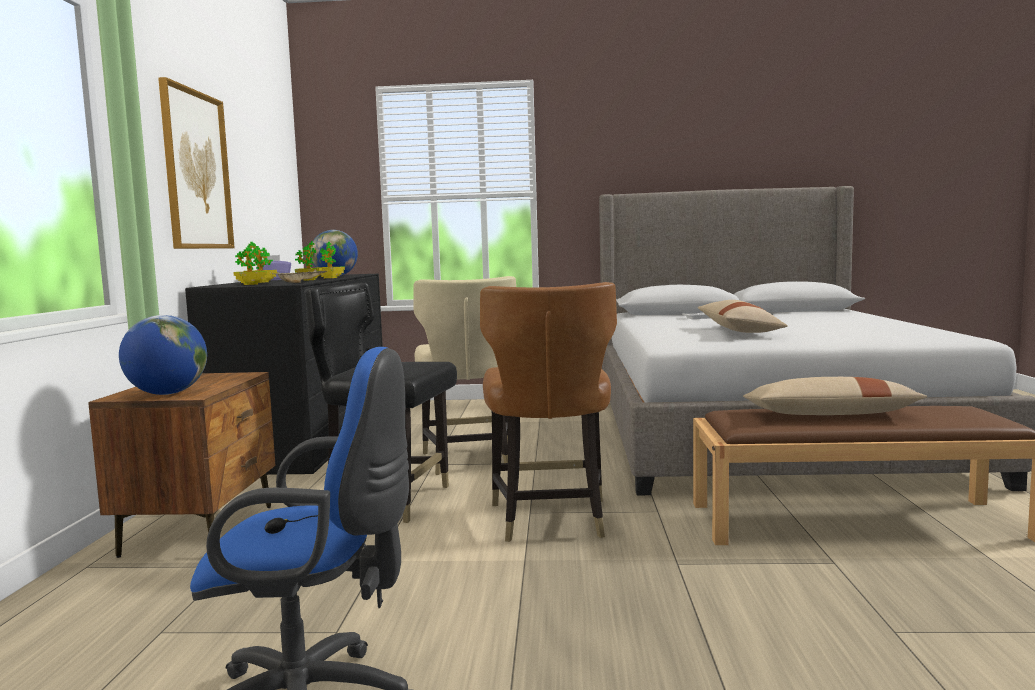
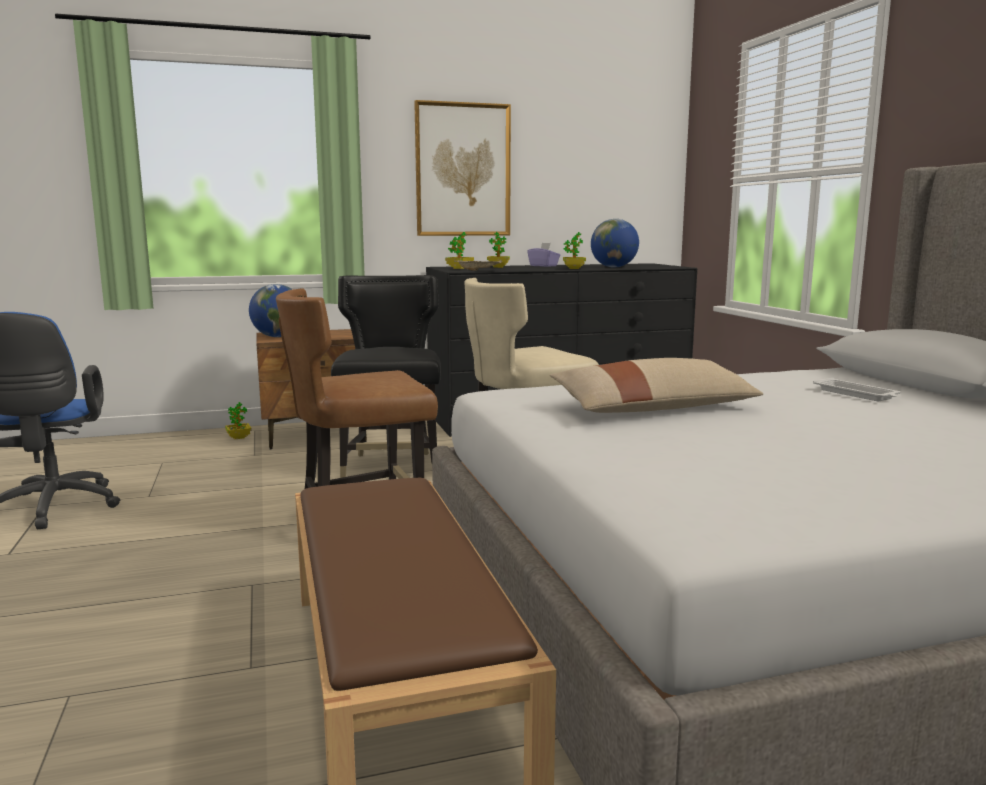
camera: 70 degrees right, 5 degrees up
(309, 280) = (531, 269): potted plant -> potted plant (239, 437)
(830, 415) = (392, 526): beige pillow -> none

